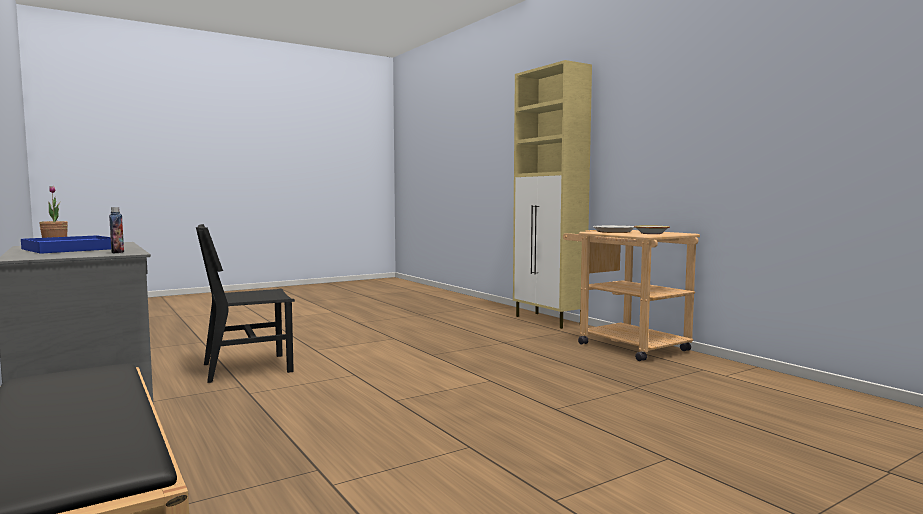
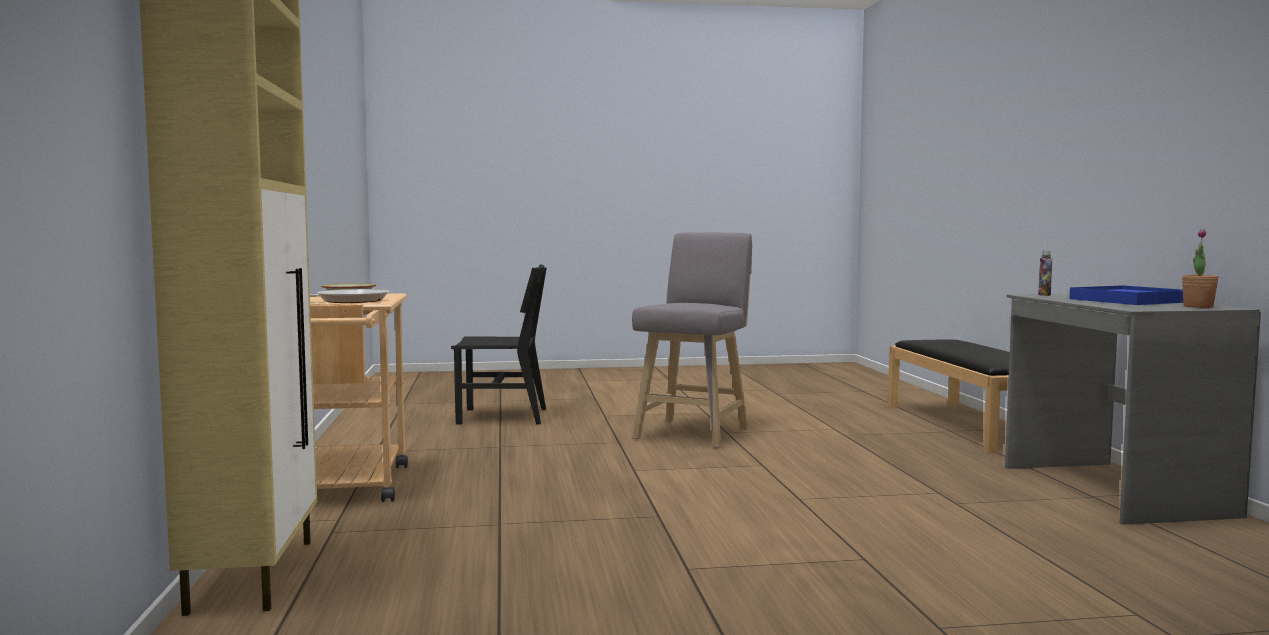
camera: 155 degrees left, 0 degrees up
(247, 368) = (974, 533): black chair -> black chair (502, 416)
(505, 439) = (694, 432): none -> grey stool

